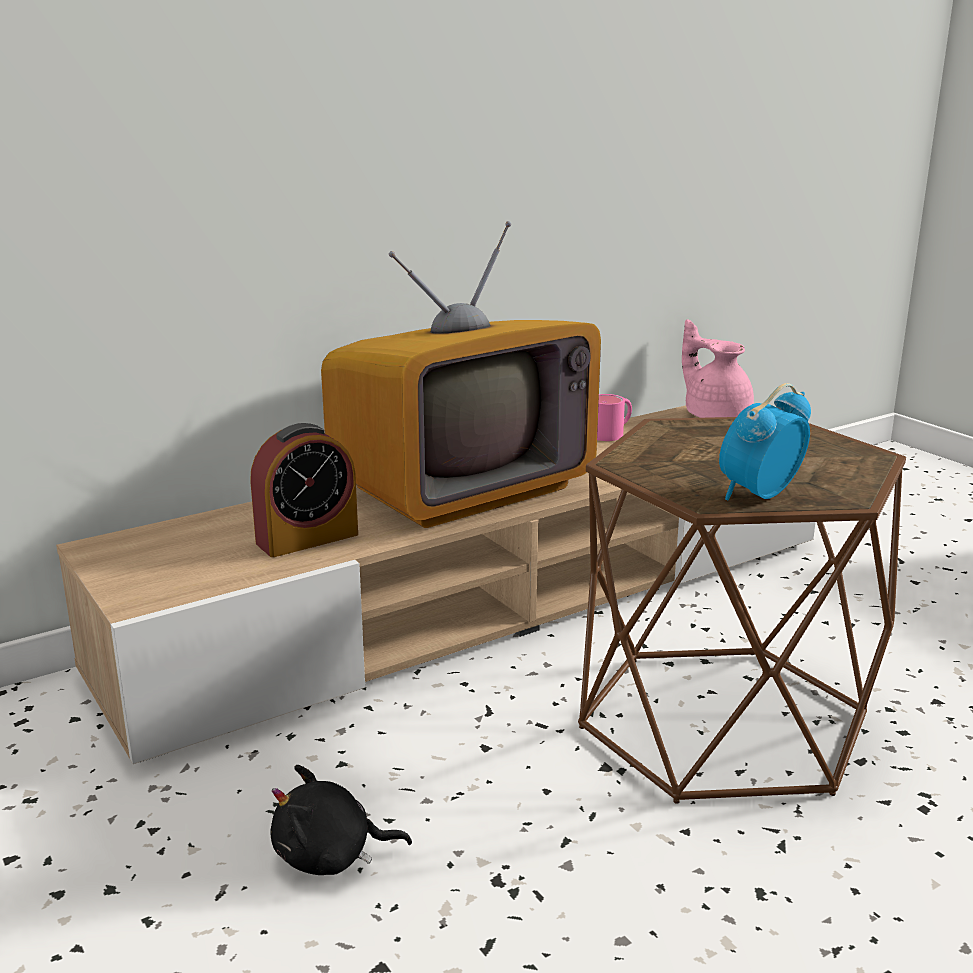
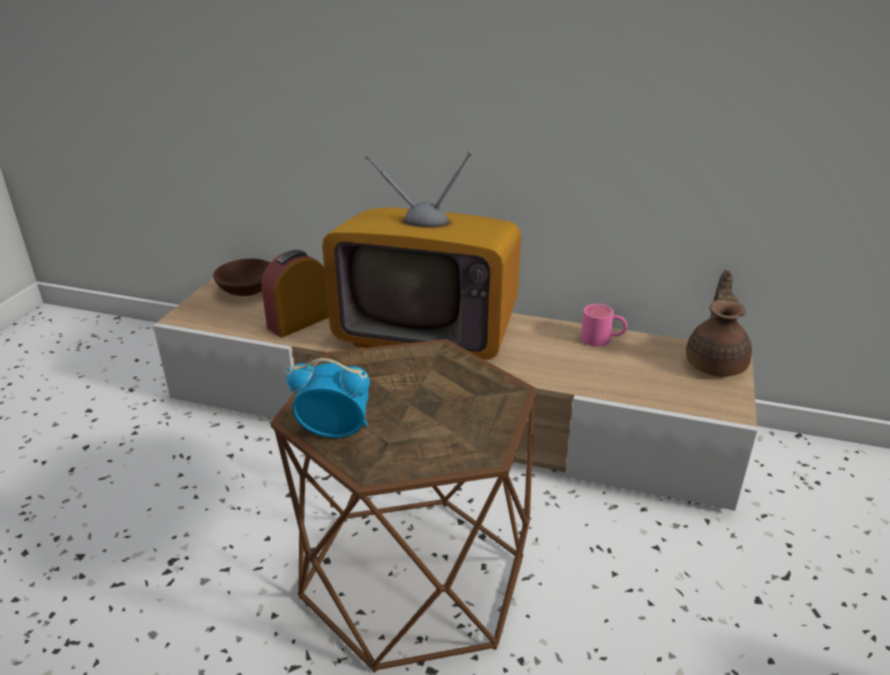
camera: 50 degrees right, 10 degrees up
(159, 544) = (248, 290): none -> brown bowl
(307, 539) = (299, 321): alarm clock -> alarm clock turned 120 degrees clockwise
(330, 857) = (151, 494): black plush toy -> none
(715, 415) = (716, 363): pink teapot -> brown teapot

